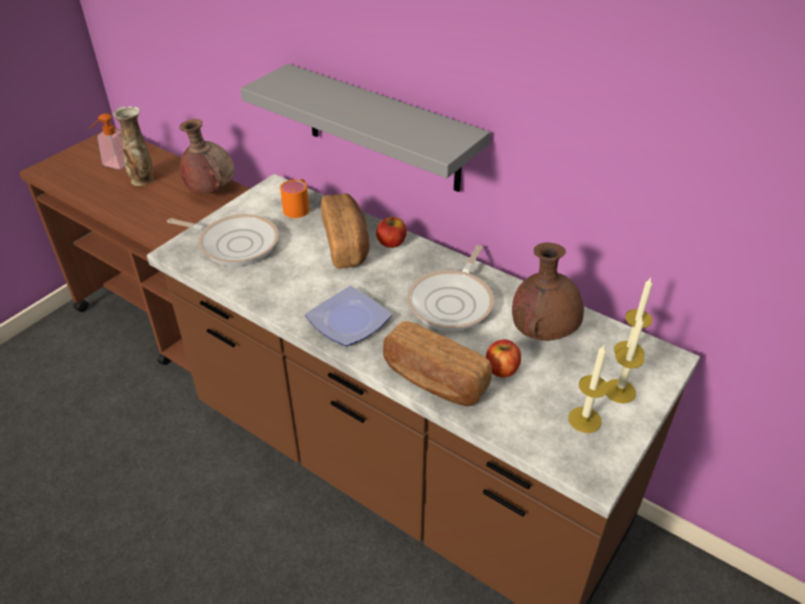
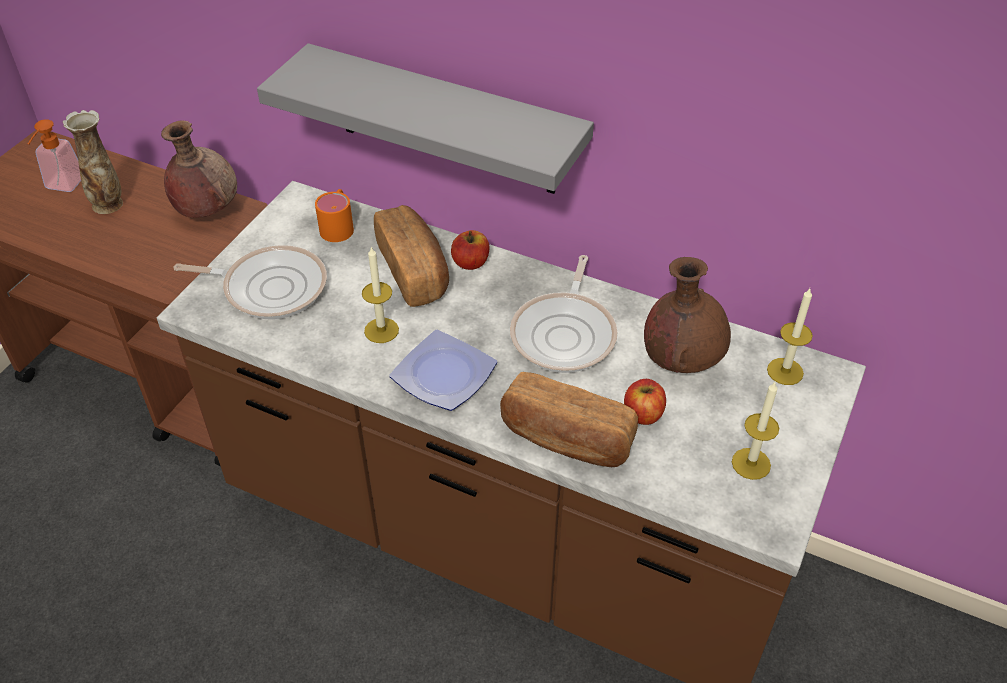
camera: 10 degrees left, 5 degrees up
(619, 391) = (783, 422): candle -> candle (381, 330)

